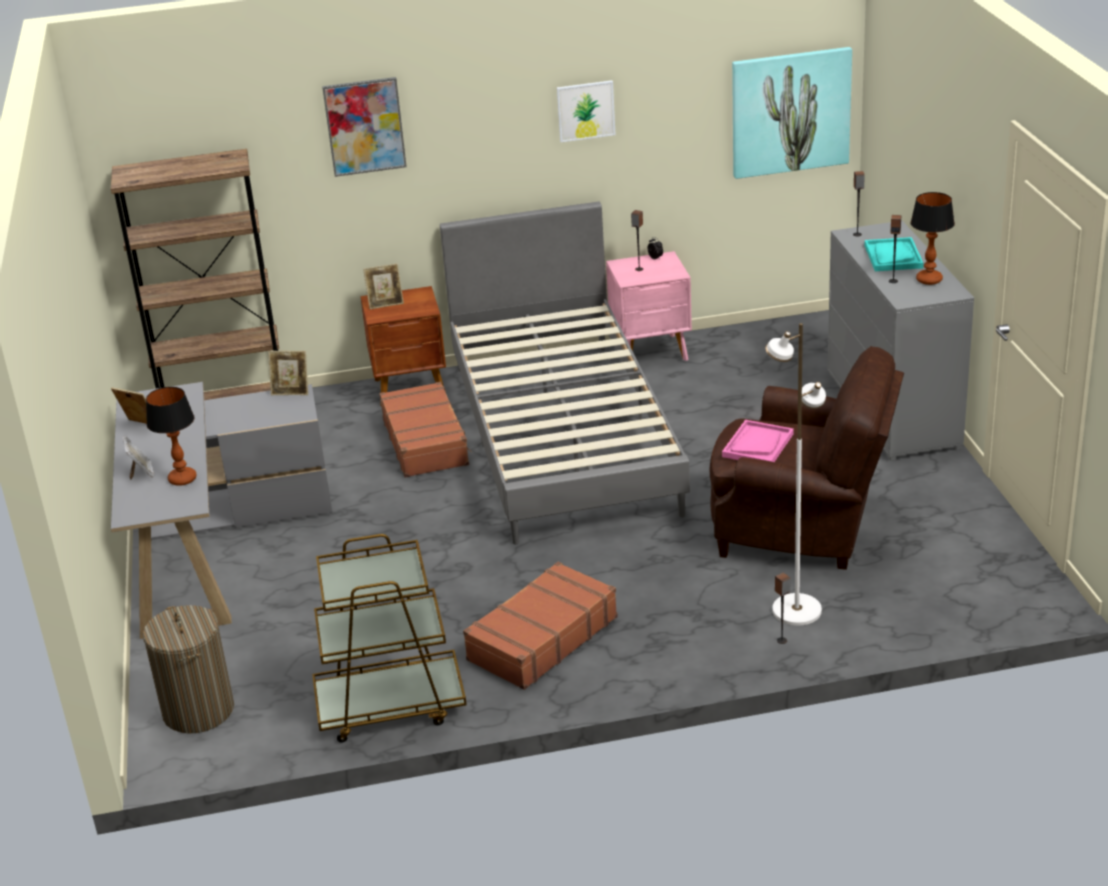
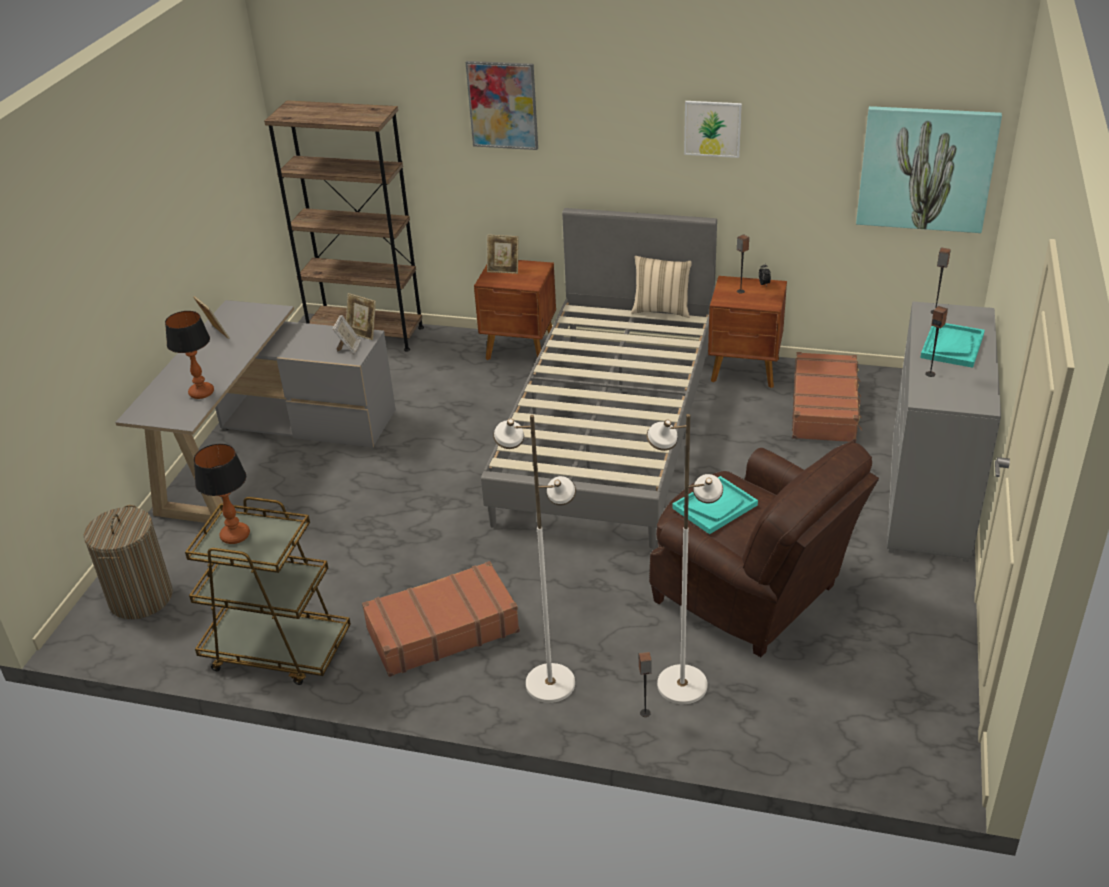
camera: 25 degrees right, 5 degrees up
(141, 473) = (179, 378): picture frame -> picture frame (349, 348)
(426, 441) = (495, 403): brown suitcase -> brown suitcase (825, 408)
(556, 309) = (661, 310): none -> beige pillow
(652, 352) = (746, 371): pink nightstand -> brown nightstand
(679, 646) = (550, 683): none -> white floor lamp
(757, 445) = (715, 506): pink tray -> turquoise tray
(929, 279) = (969, 382): table lamp -> table lamp (236, 535)

